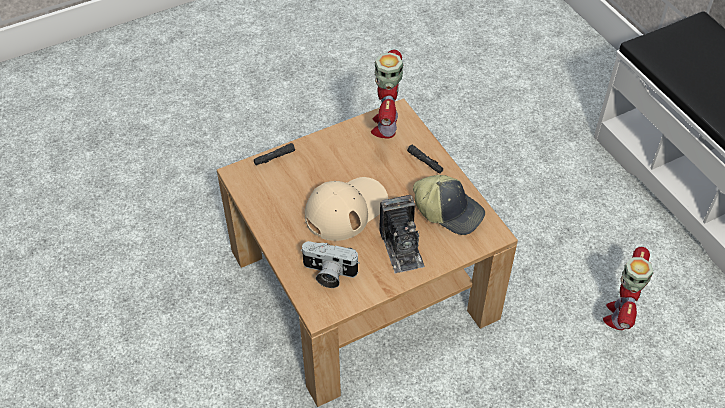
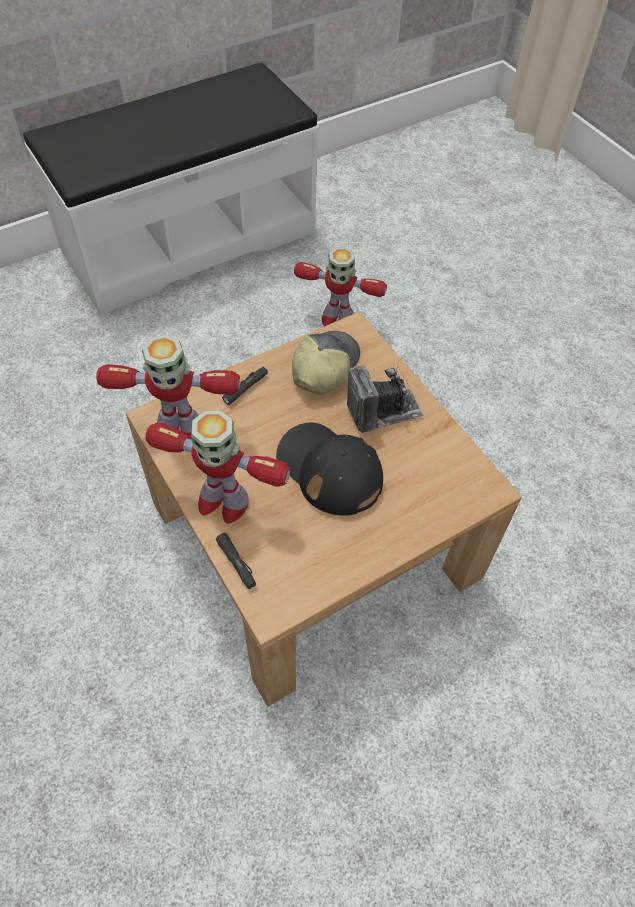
camera: 95 degrees left, 5 degrees up
(323, 149) = (222, 501): none -> toy robot
(328, 274) = (433, 483): camera -> none
(346, 209) = (329, 469): beige cap -> black cap

